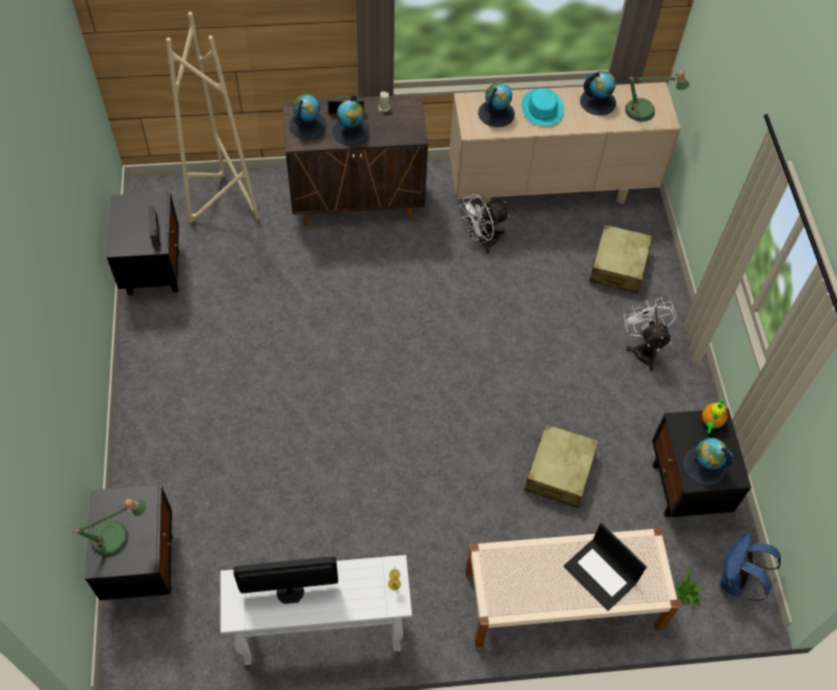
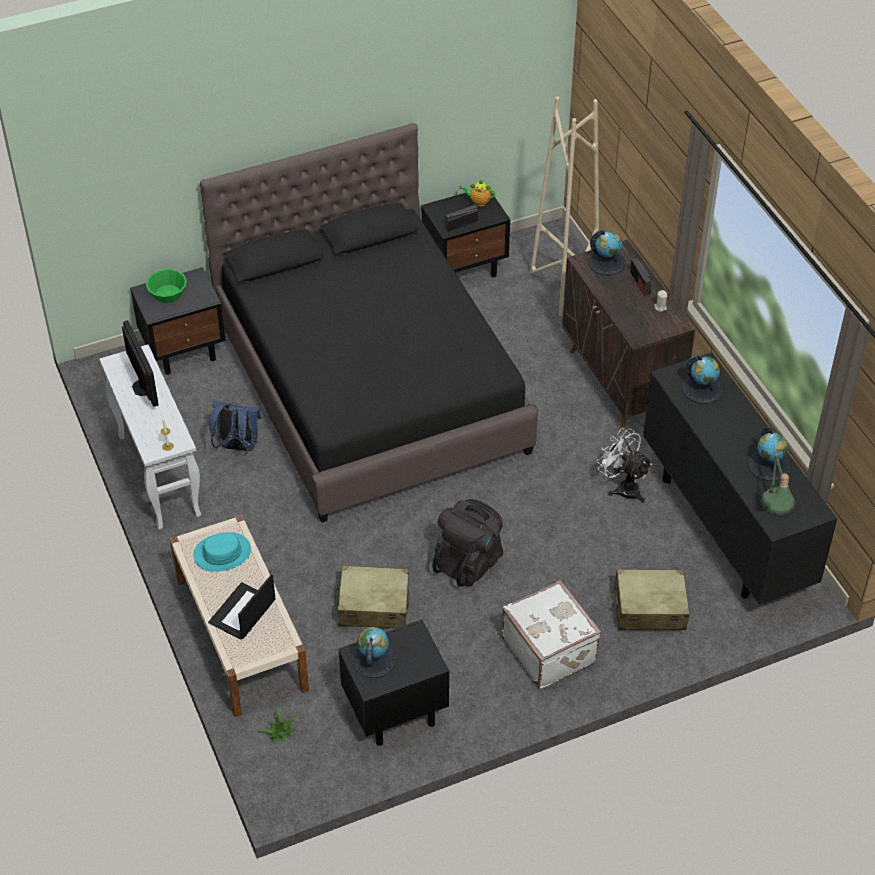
camera: 75 degrees right, 10 degrees down
(117, 538) = (167, 293): table lamp -> green bowl
(277, 397) = (370, 385): none -> black bed
(351, 131) = (616, 292): globe -> none
(529, 379) = (469, 561): none -> black backpack
(542, 108) = (731, 423): turquoise hat -> turquoise hat (222, 553)
(550, 189) = (725, 528): beige dresser -> black dresser
(643, 349) = (550, 649): white fan -> white suitcase
(710, 422) = (426, 658): teapot -> teapot (478, 202)
(735, 580) = (305, 770): blue backpack -> blue backpack (237, 446)

